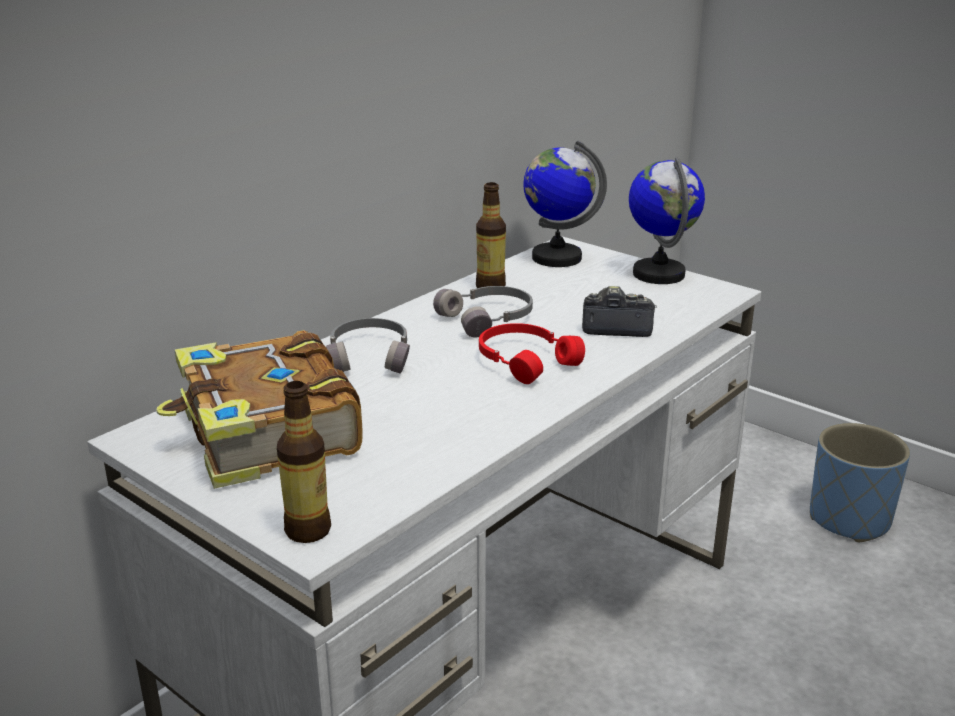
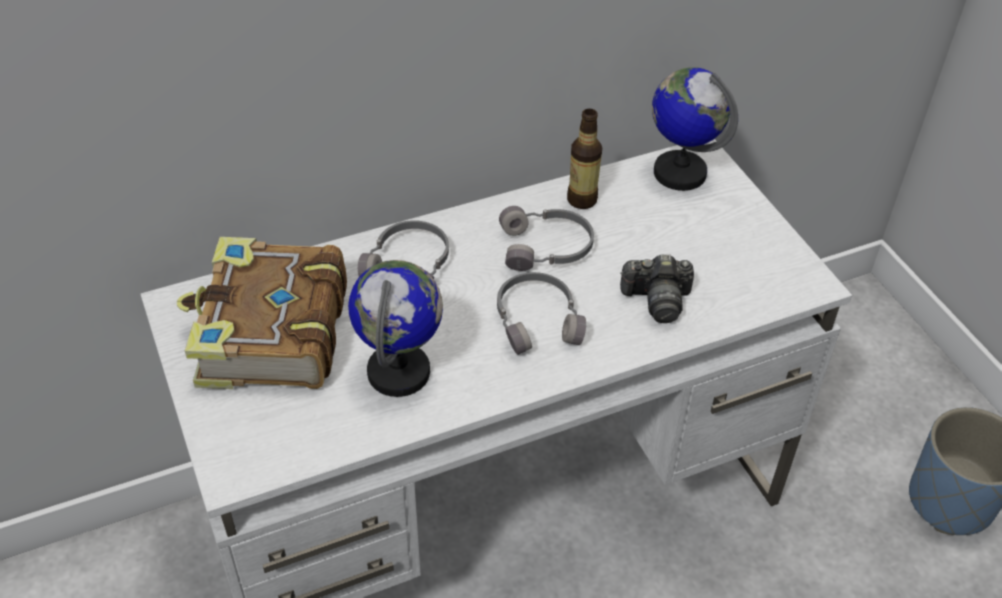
camera: 25 degrees right, 20 degrees up
(308, 530) = (235, 460): bottle -> none
(525, 361) = (538, 320): red headphones -> grey headphones
(615, 327) = (657, 300): camera -> camera turned 150 degrees clockwise
(659, 274) = (764, 233): globe -> globe (399, 372)

